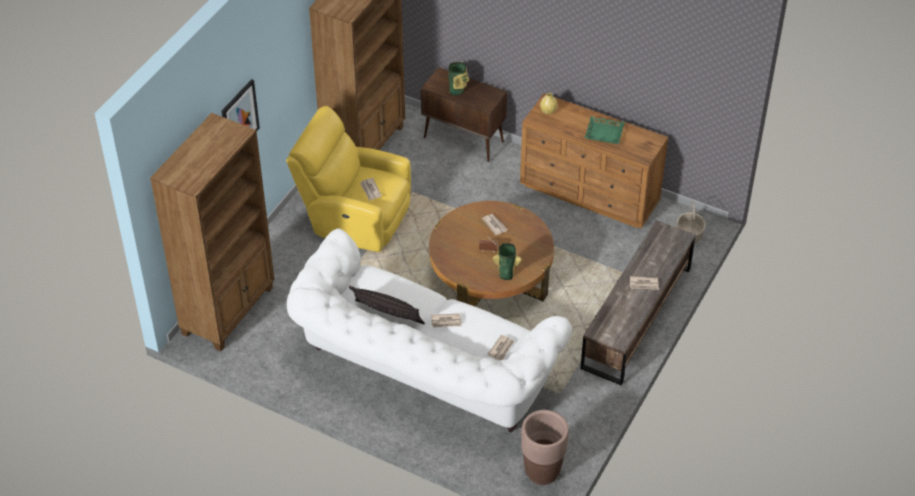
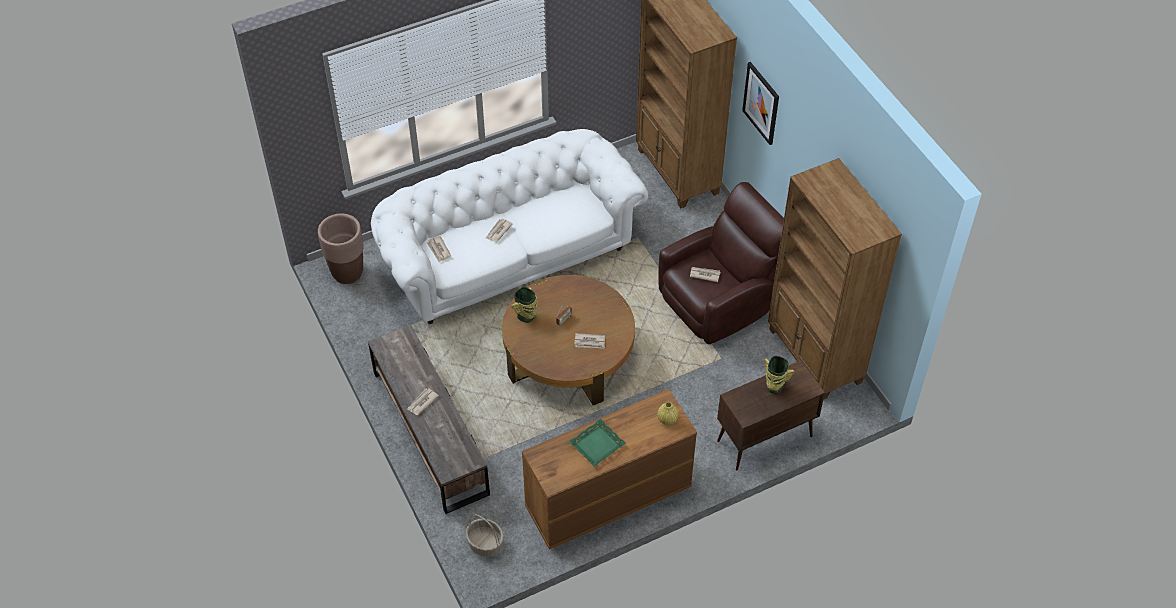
camera: 125 degrees right, 5 degrees up
(354, 218) = (721, 300): yellow armchair -> brown armchair
(387, 316) = (539, 201): pillow -> none

